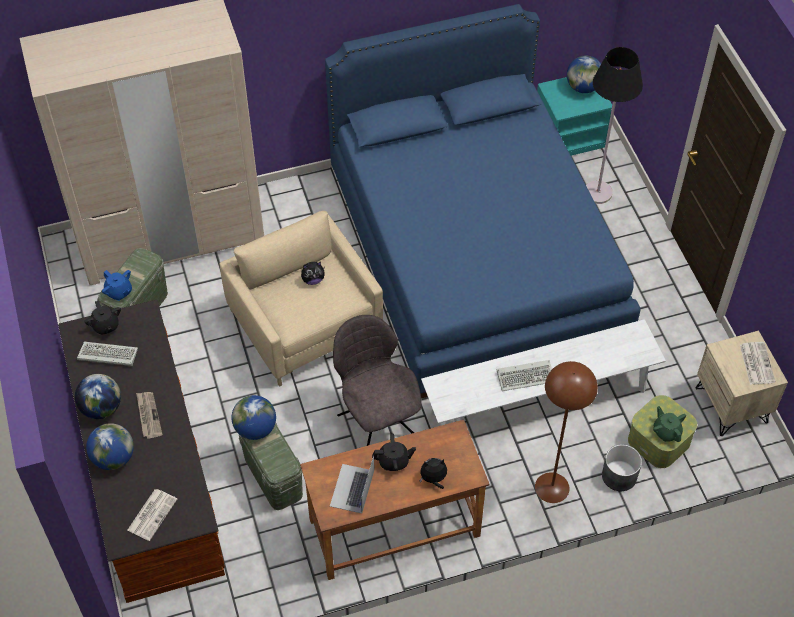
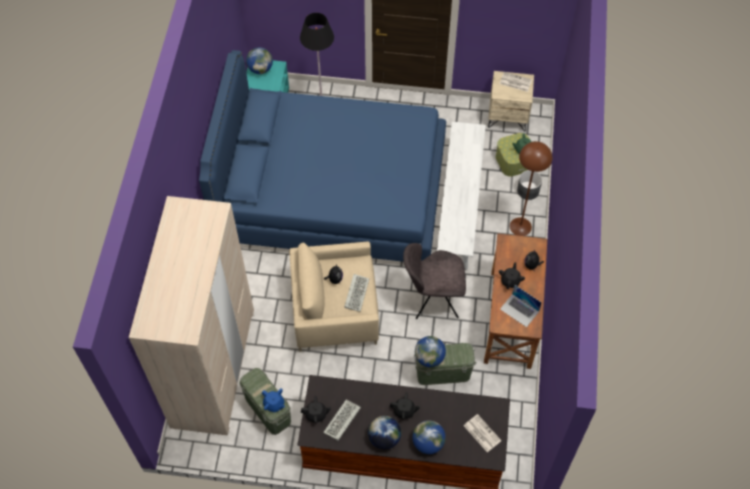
camera: 65 degrees left, 5 degrees up
(119, 292) = (274, 404): blue teapot -> blue teapot turned 60 degrees clockwise
(148, 415) = (404, 411): newspaper -> black teapot
(526, 376) = (462, 196): keyboard -> keyboard (356, 292)

